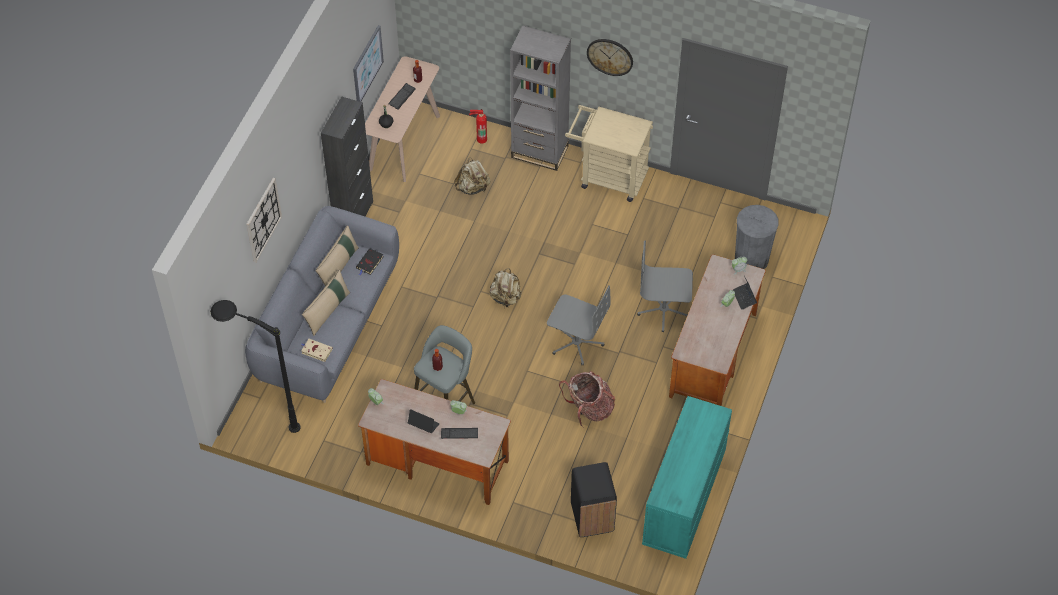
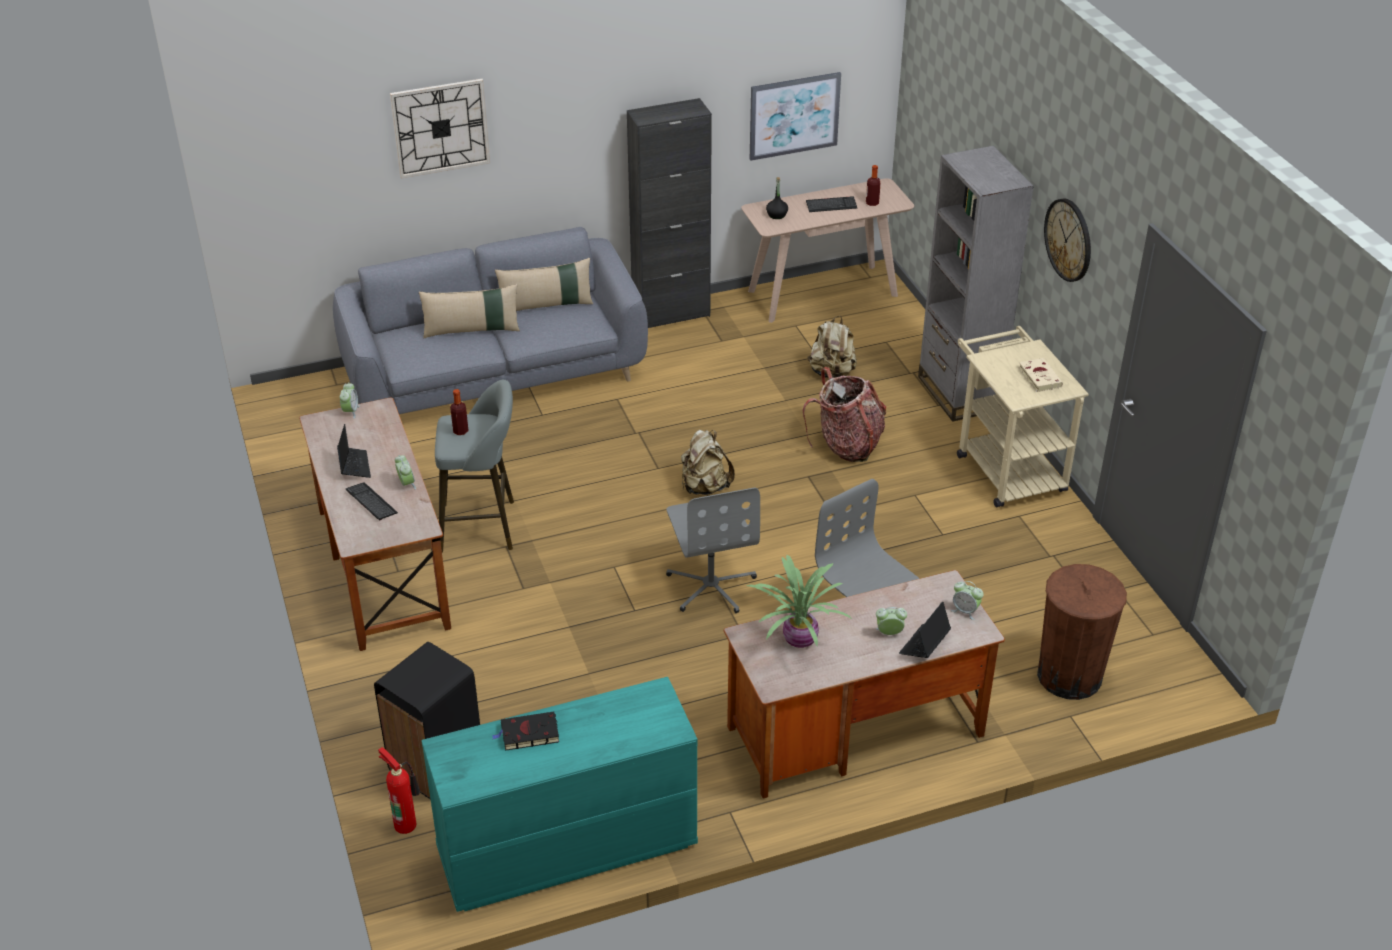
camera: 50 degrees right, 15 degrees down
(260, 416) = (309, 398): black floor lamp -> none
(316, 351) = (403, 350): beige book -> beige book (1039, 377)
(369, 263) = (579, 322): black book -> black book (528, 734)
(481, 138) = (910, 341): fire extinguisher -> fire extinguisher (406, 823)
(589, 409) = (617, 658): backpack -> backpack (847, 445)
(701, 336) = (798, 639): none -> potted plant
(751, 259) = (1069, 676): grey trash can -> brown trash can

